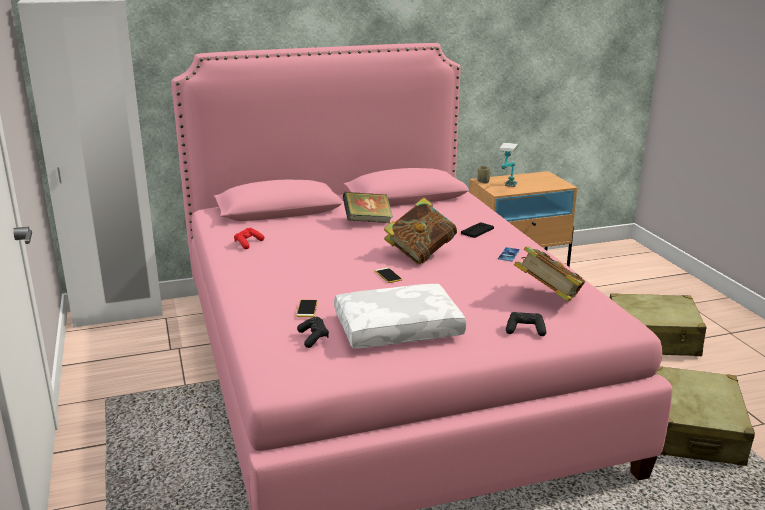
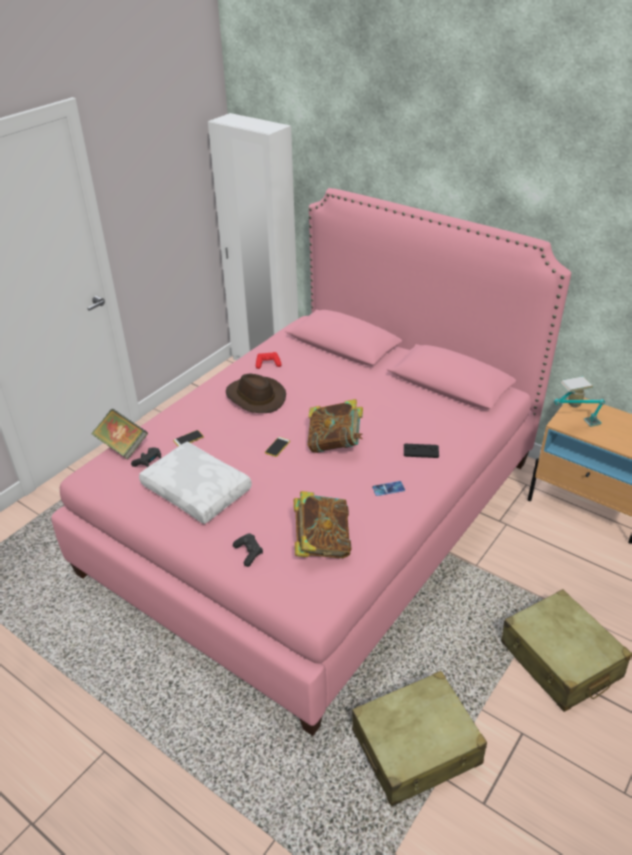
camera: 55 degrees right, 15 degrees up
(292, 263) = (255, 397): none -> brown hat
(367, 221) = (371, 391): book -> book (122, 446)

